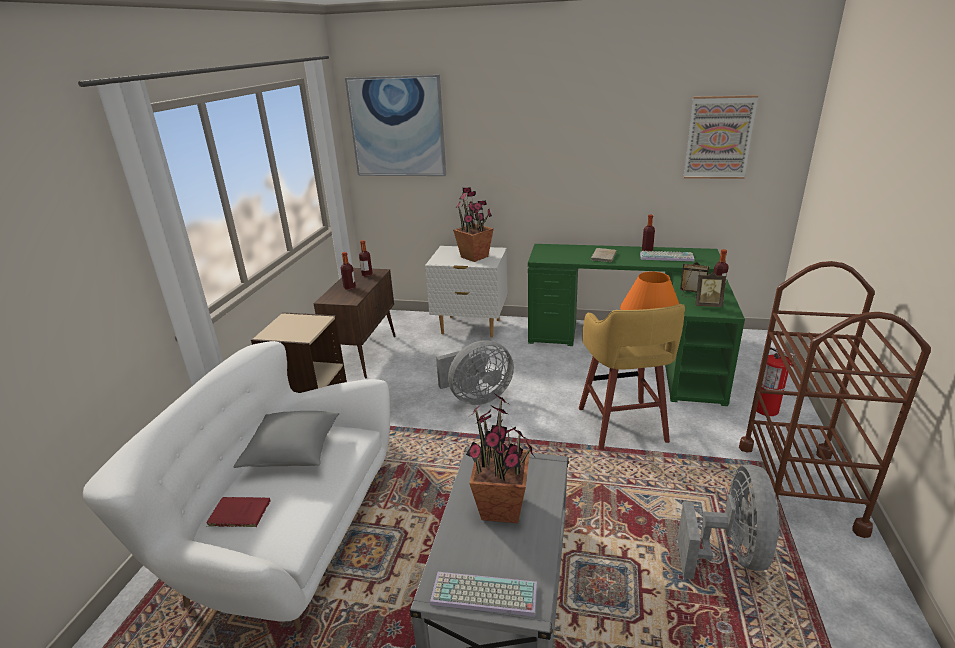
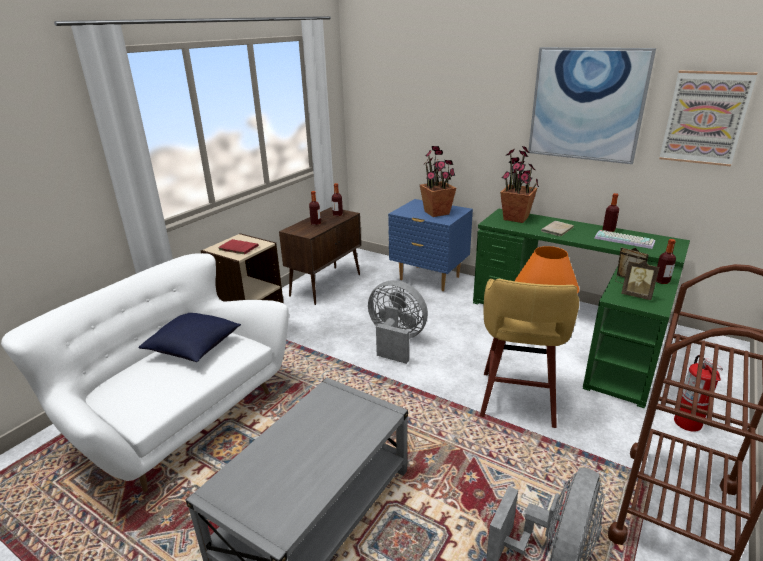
camera: 20 degrees right, 0 degrees up
(238, 513) = (125, 384): red book -> red book (237, 248)
(293, 453) = (194, 348): grey pillow -> blue pillow
(397, 127) = (387, 85): picture -> picture (586, 105)
(470, 327) = (429, 278): white nightstand -> blue nightstand
(476, 397) = (396, 341): grey fan -> grey fan turned 150 degrees counterclockwise
(482, 596) = (247, 508): keyboard -> none
(502, 508) = (316, 439): potted plant -> potted plant (516, 218)

